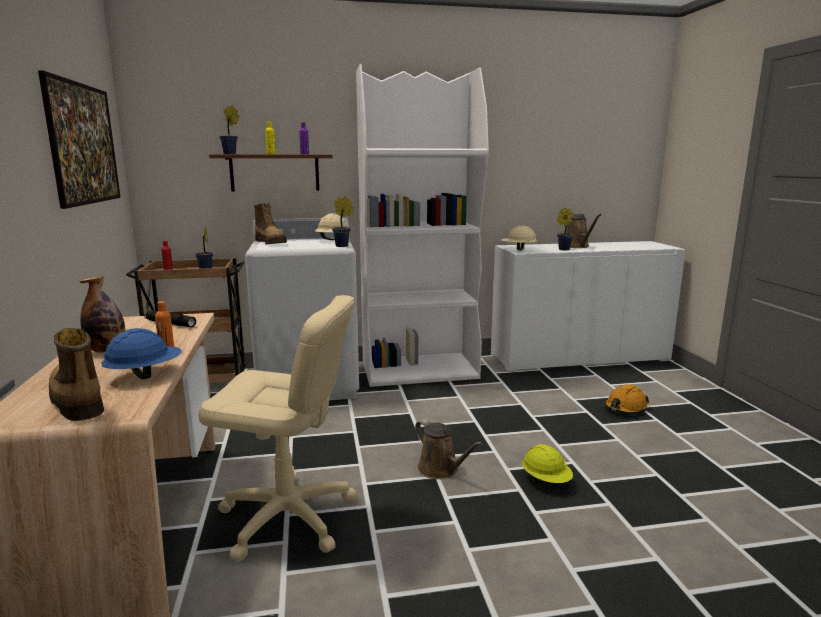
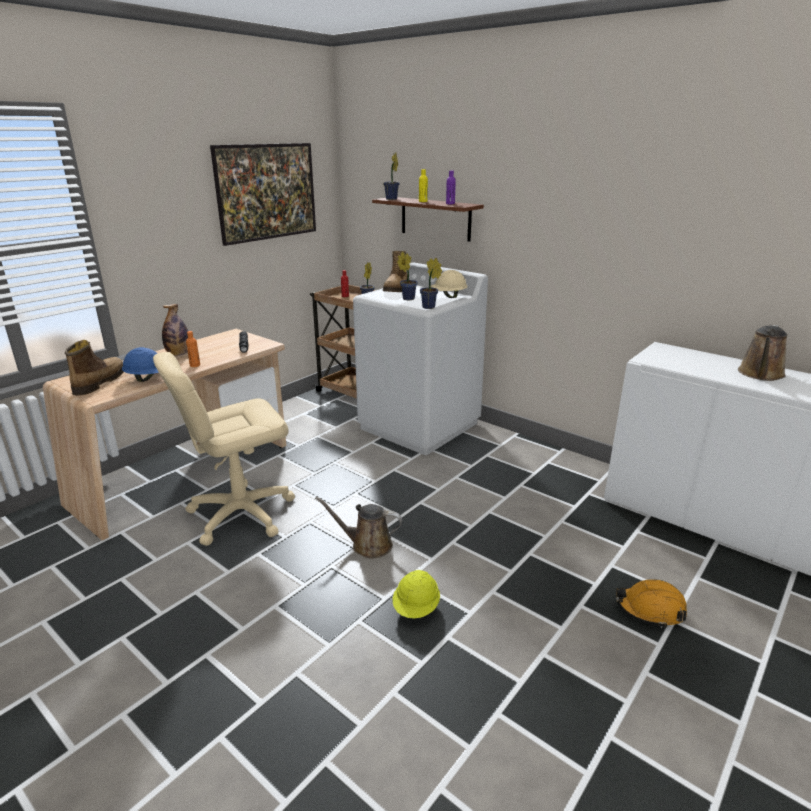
camera: 50 degrees right, 10 degrees up
(287, 517) = (241, 513): beige office chair -> beige office chair turned 90 degrees clockwise
(420, 370) = (522, 456): white bookcase -> none
(441, 469) = (367, 545): brown watering can -> brown watering can turned 90 degrees clockwise
(518, 250) = (655, 356): beige hard hat -> none
(562, 249) = (717, 373): potted plant -> potted plant (407, 298)

